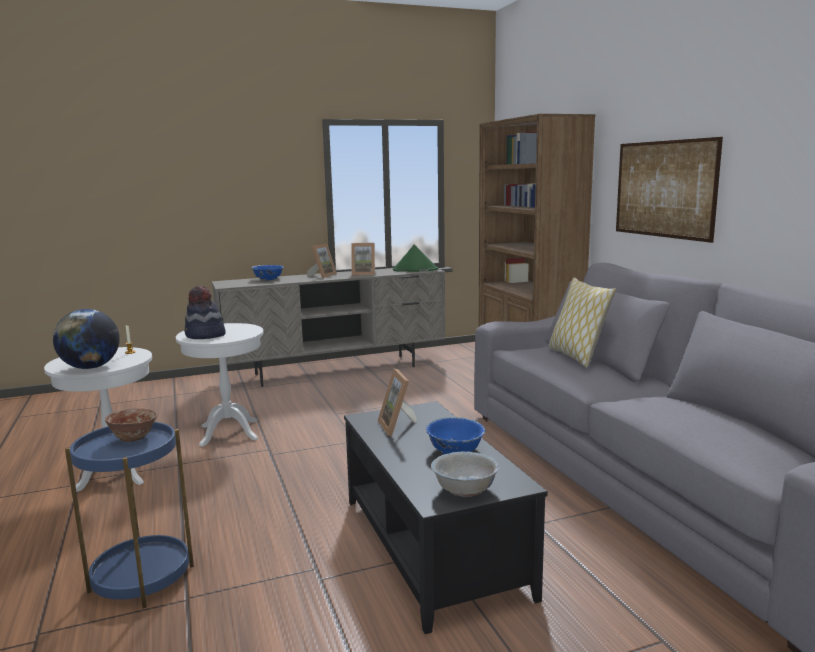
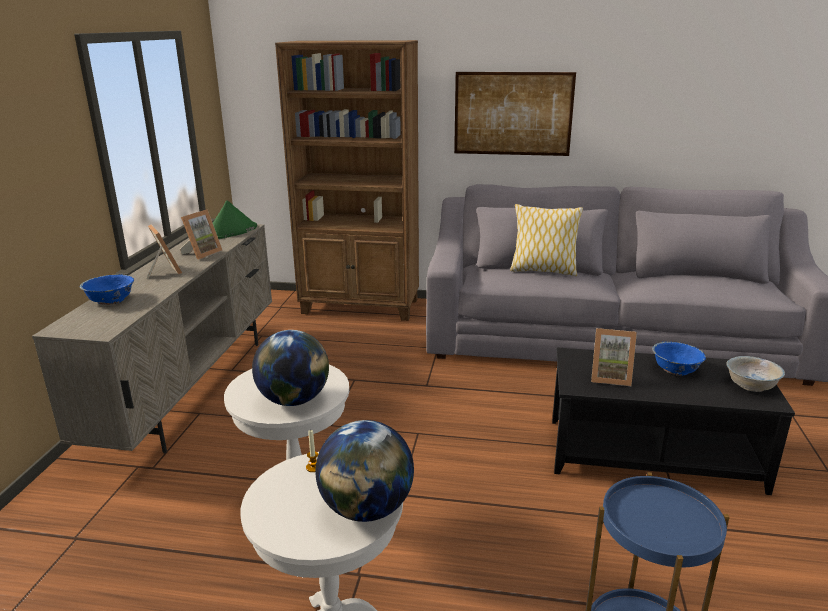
camera: 60 degrees left, 10 degrees up
(133, 438) = (639, 510): bowl -> none
(205, 336) = (294, 400): hat -> globe

